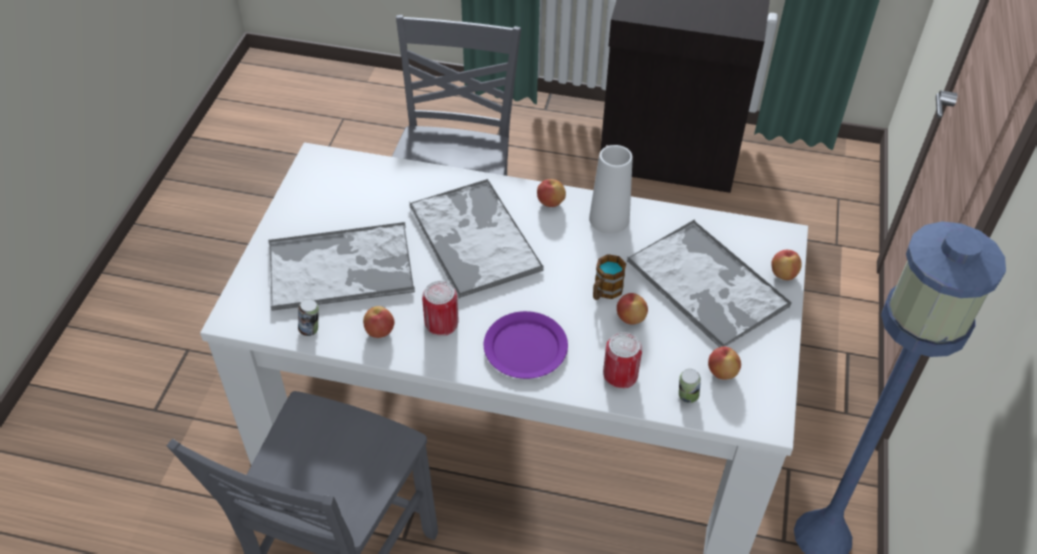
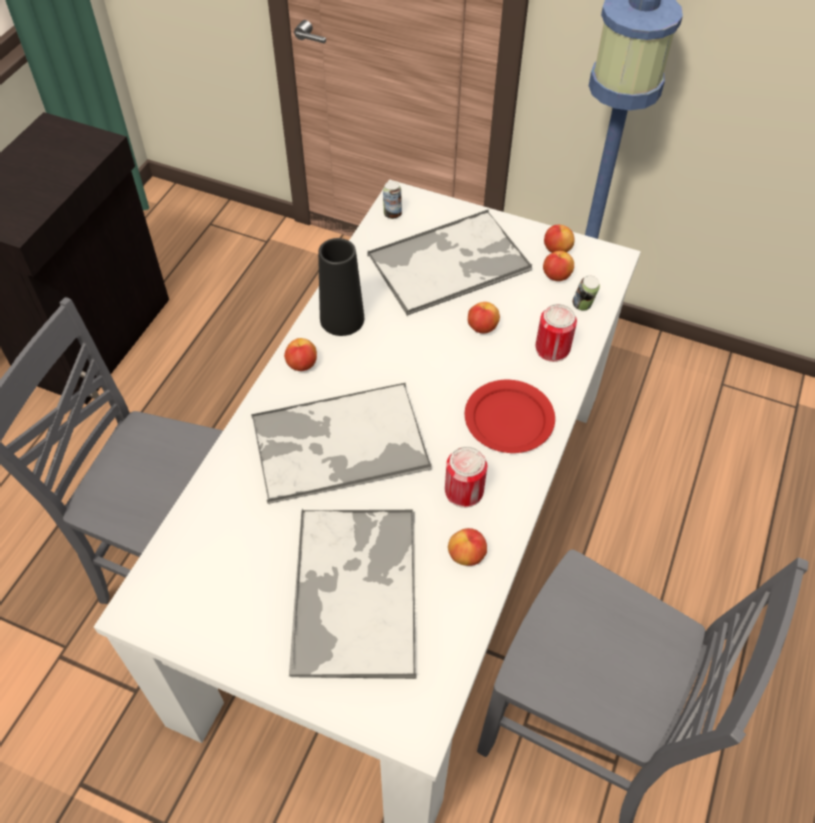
camera: 80 degrees left, 5 degrees up
(310, 329) = (452, 632): can -> can (392, 214)
(526, 348) = (509, 418): purple plate -> red plate
(605, 291) = (444, 341): mug -> none
(609, 219) = (342, 319): white vase -> black vase
(783, 274) = (446, 209): apple -> apple (556, 250)

